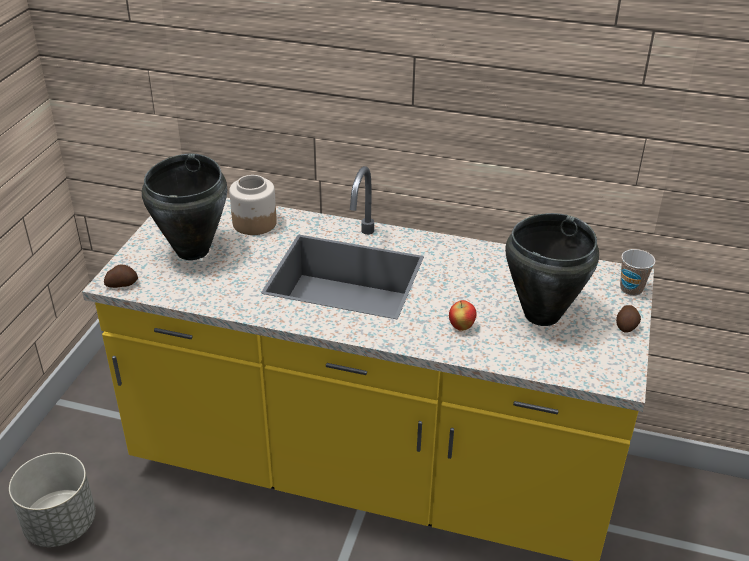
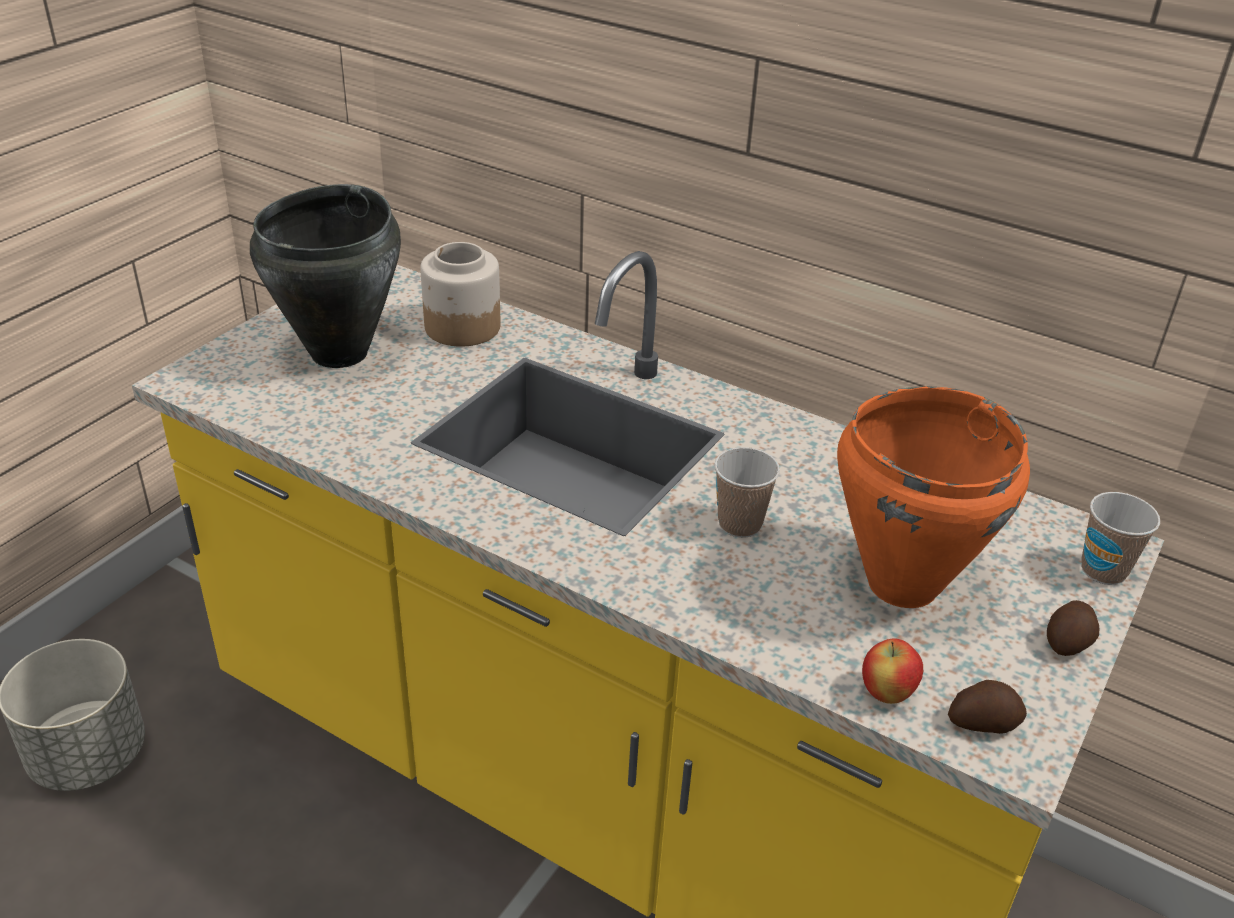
camera: 15 degrees right, 0 degrees up
(121, 284) = (198, 385): potato -> potato (982, 721)
(452, 301) = (739, 524): none -> cup
(461, 327) = (736, 575): apple -> apple (886, 693)
(541, 315) = (900, 584): black cooking pot -> orange cooking pot

